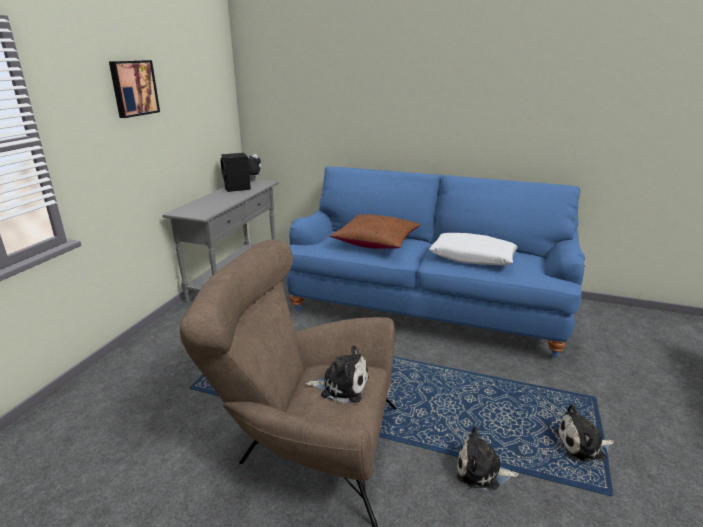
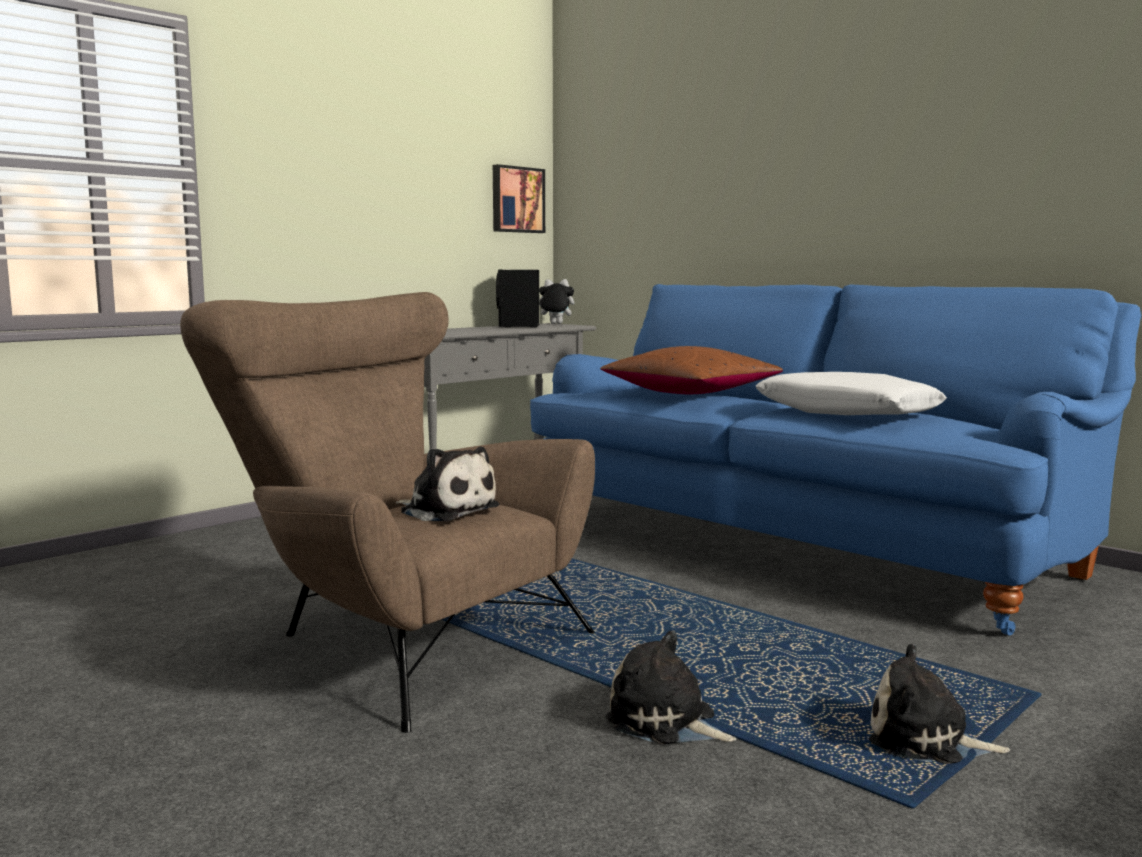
camera: 25 degrees right, 15 degrees down
(133, 88) = (356, 138): picture -> picture (516, 200)

